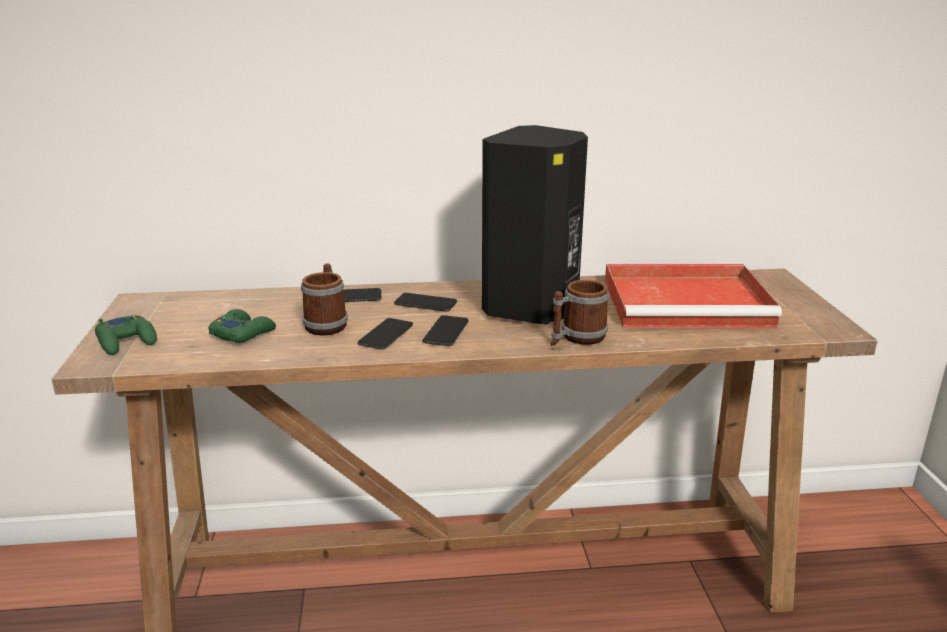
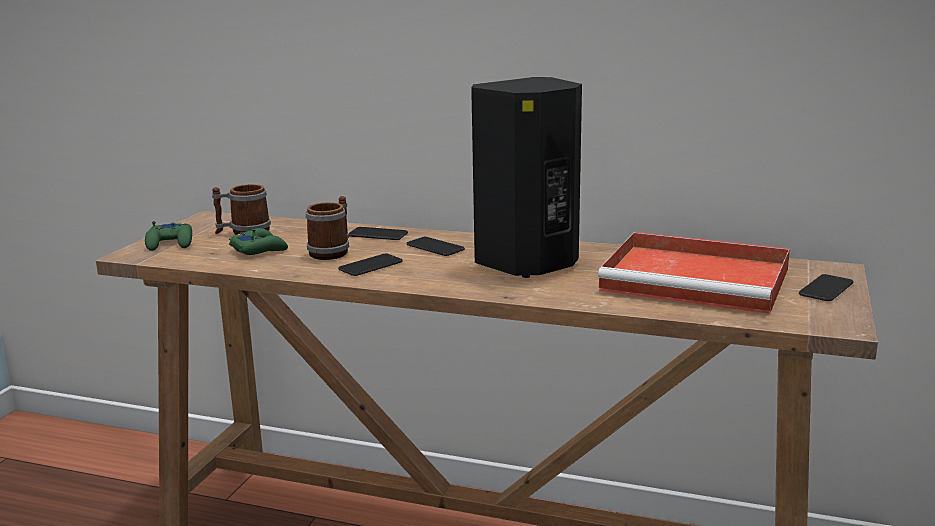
camera: 25 degrees right, 5 degrees down
(446, 332) = (425, 271): phone -> phone (826, 289)
(576, 338) = (539, 292): mug -> mug (243, 232)

